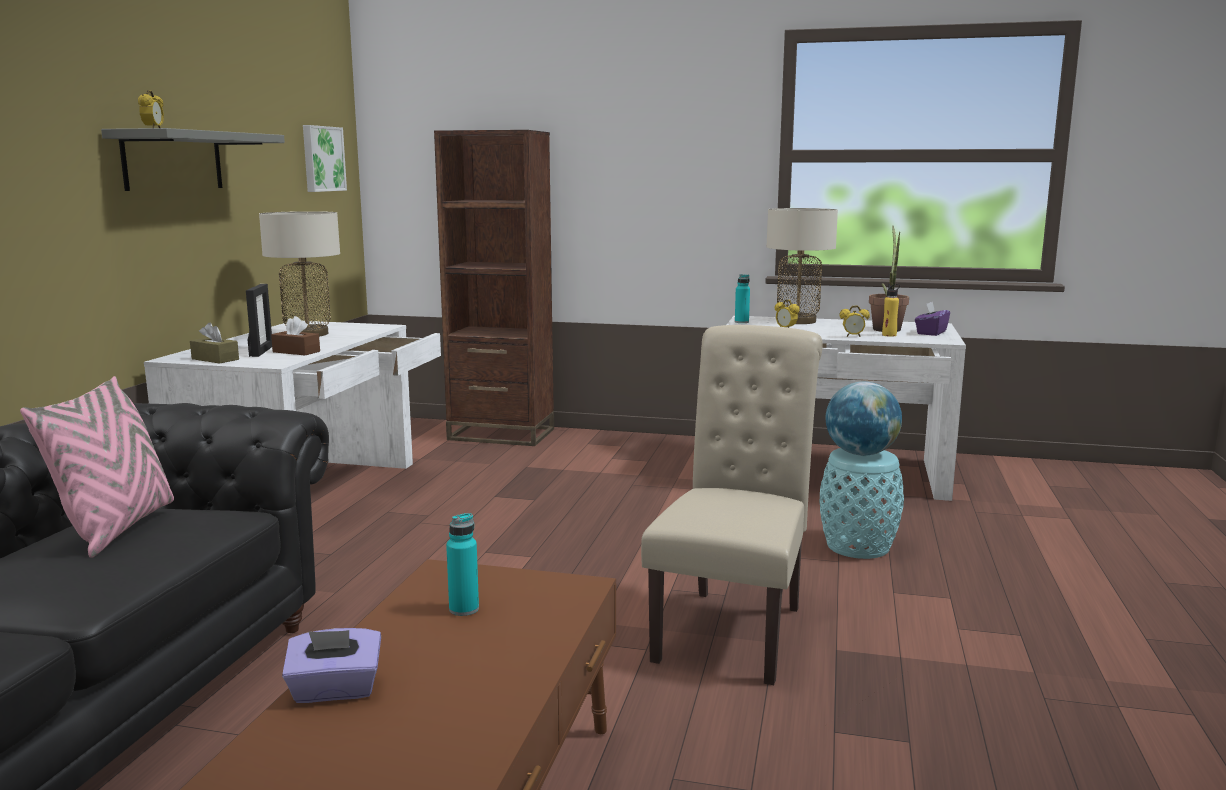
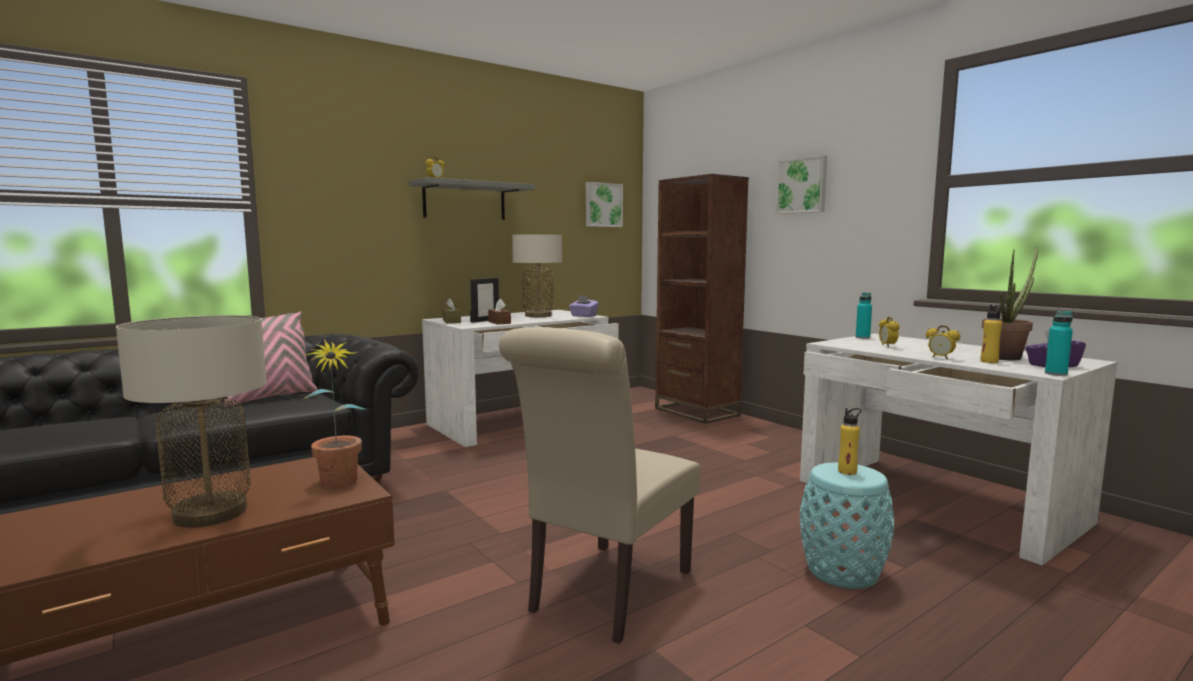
camera: 40 degrees right, 5 degrees down
(335, 690) = (123, 501): purple tissue box -> purple tissue box (583, 316)
(464, 609) = (277, 483): turquoise bottle -> turquoise bottle (1056, 374)
(537, 588) = (338, 485): none -> potted plant
(623, 148) = (802, 186): none -> picture
(734, 628) = (605, 594): beige chair -> beige chair turned 150 degrees clockwise
(797, 321) = (923, 342): table lamp -> table lamp (210, 513)
(861, 454) = (847, 471): globe -> yellow bottle

